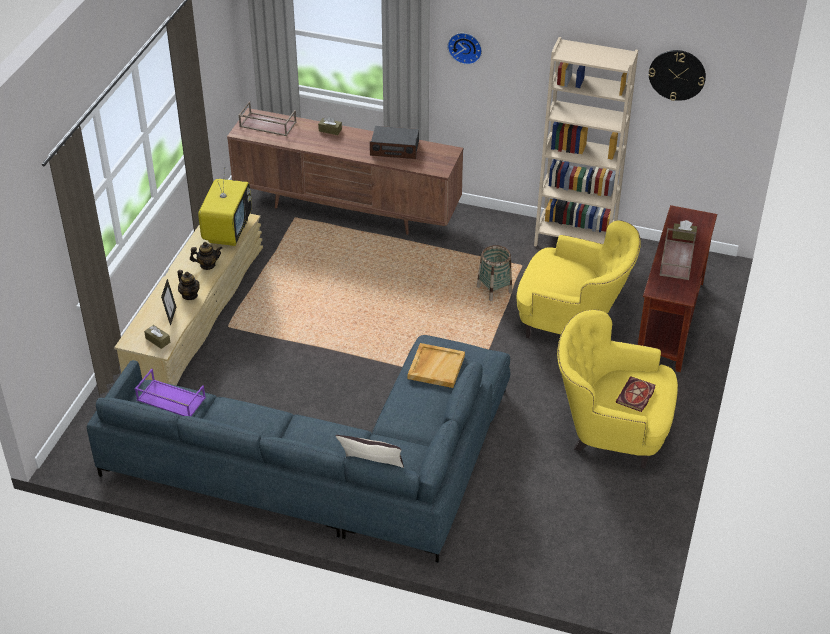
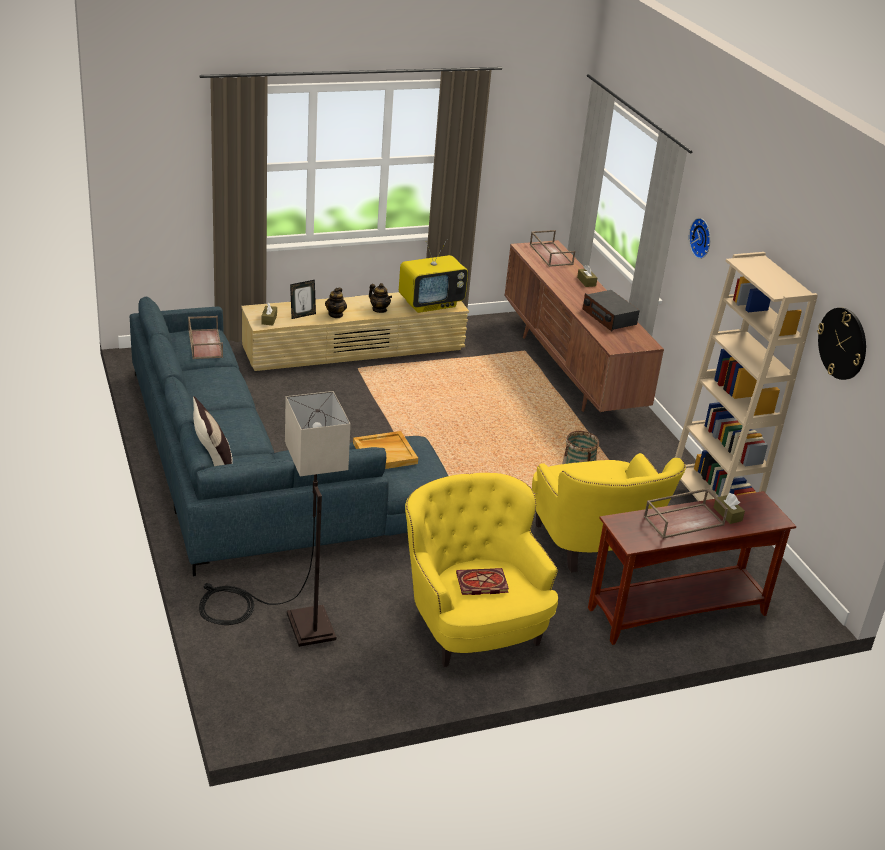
camera: 50 degrees right, 10 degrees down
(170, 399) = (204, 343): purple tray -> brown tray
(518, 540) = (265, 615): none -> floor lamp

